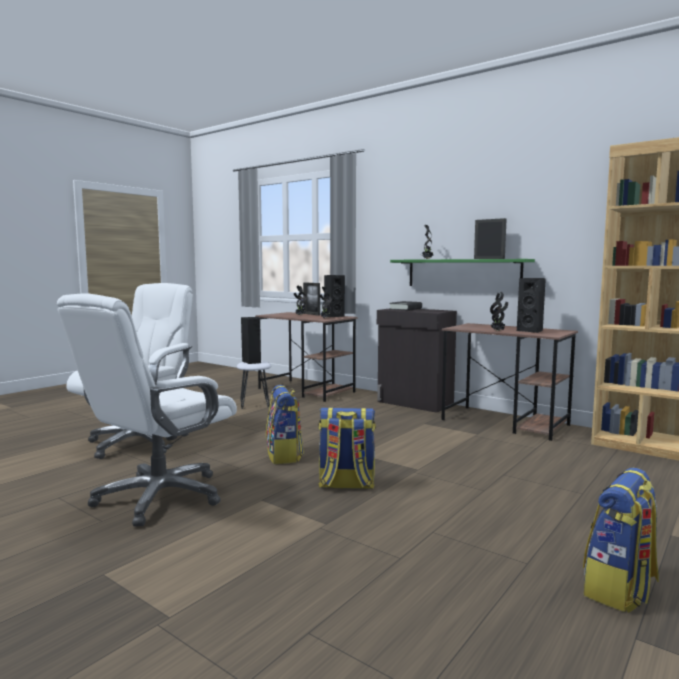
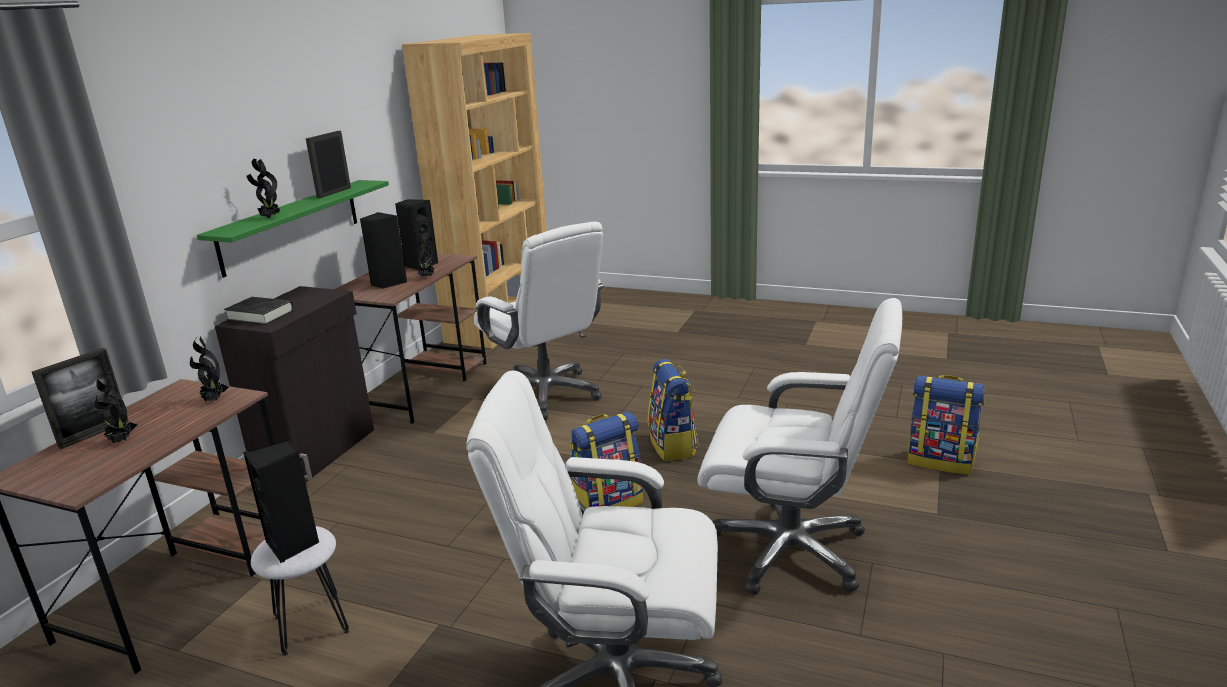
camera: 105 degrees left, 15 degrees up
(333, 316) = (162, 401): black speaker -> black speaker (387, 283)
(476, 454) = (547, 394): none -> white office chair
(620, 589) = (761, 346): backpack -> backpack (941, 461)

